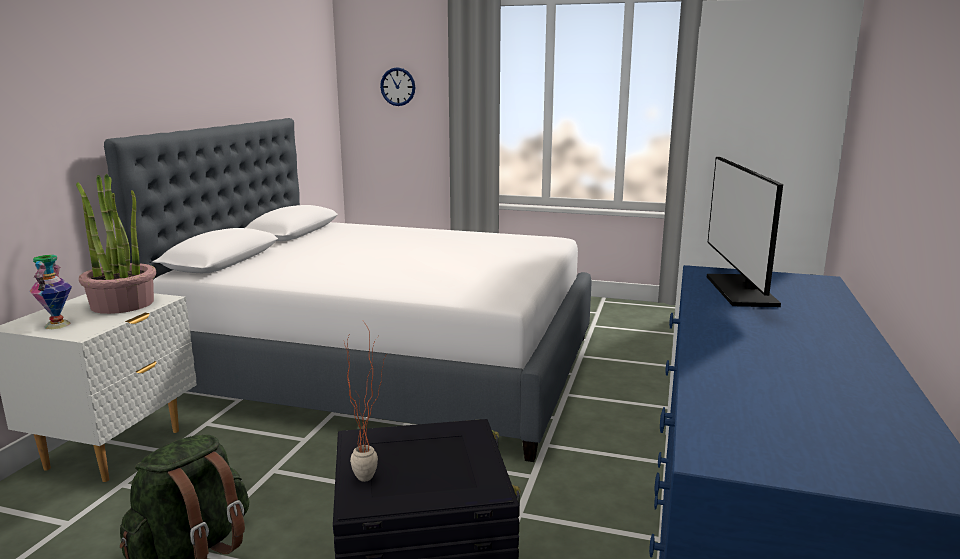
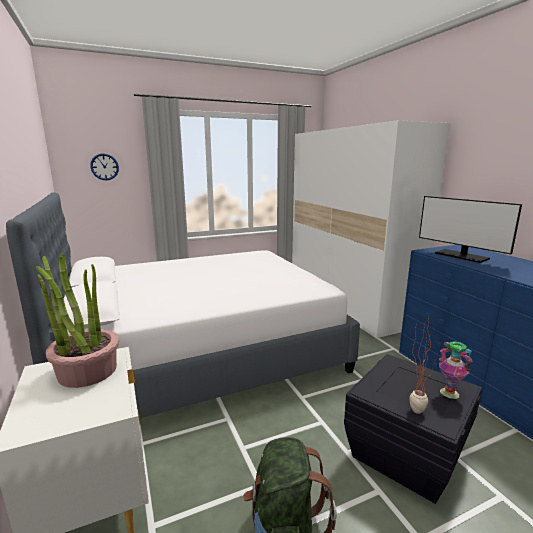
camera: 40 degrees left, 0 degrees up
(58, 325) = (70, 412): vase -> vase (449, 393)

